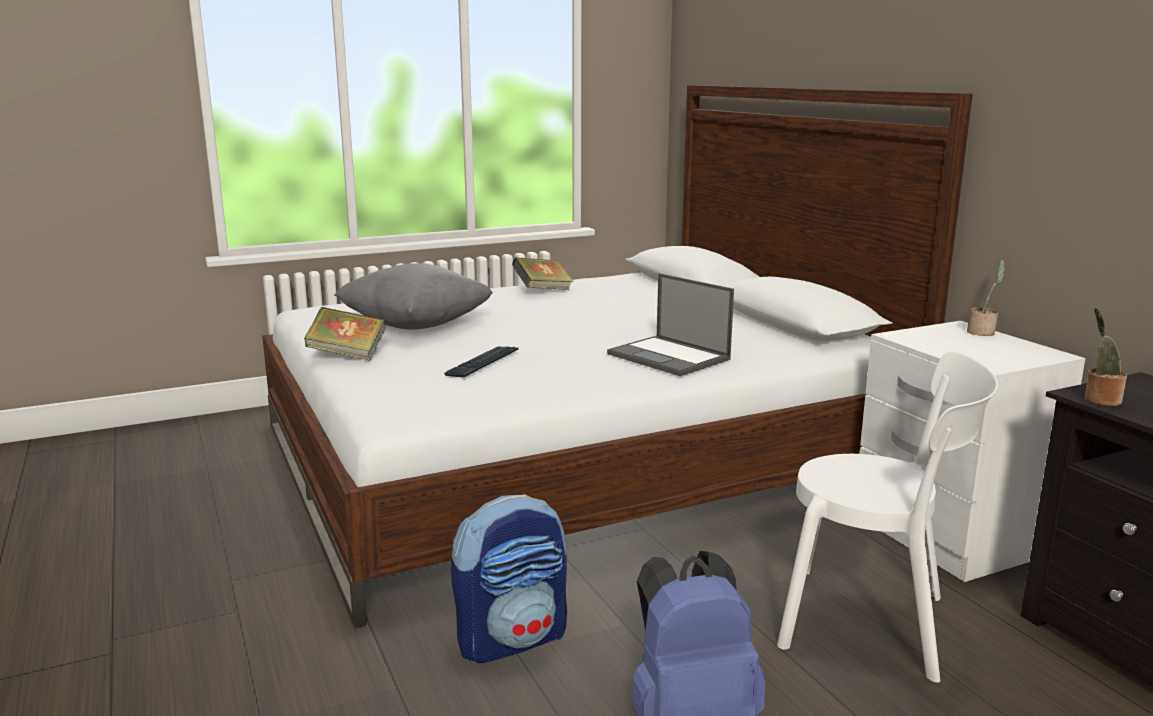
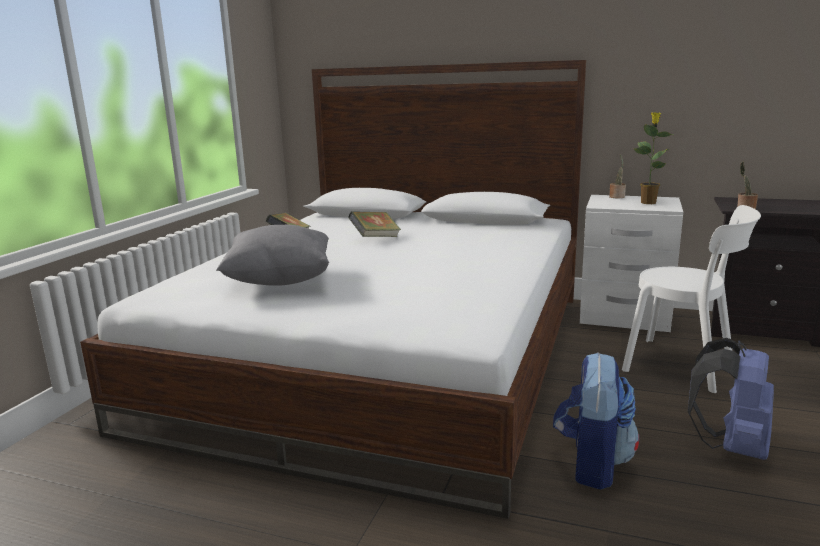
camera: 45 degrees left, 0 degrees up
(347, 354) = (298, 314): book -> book (375, 238)
(482, 363) = (409, 287): keyboard -> none
(670, 357) = (493, 251): laptop -> none
(873, 623) = (684, 365): white chair -> white chair turned 60 degrees clockwise
(993, 351) = (648, 202): none -> potted plant

